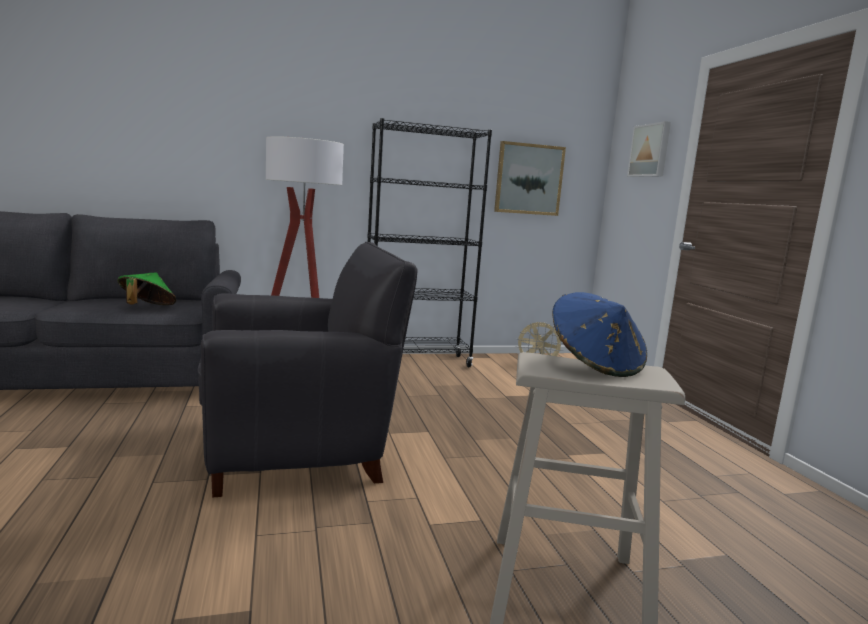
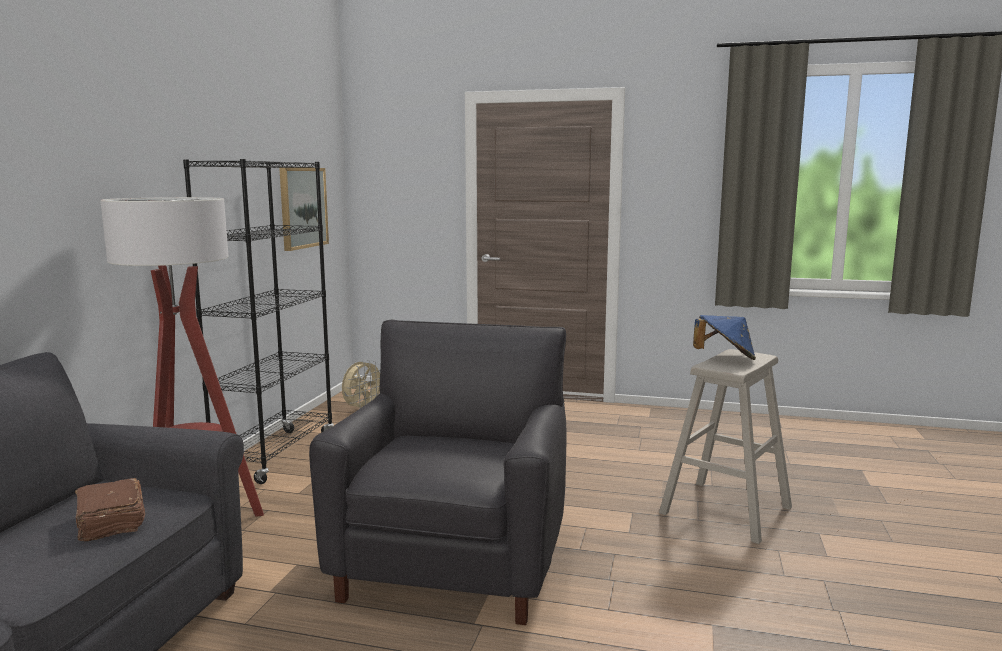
camera: 60 degrees left, 0 degrees up
(147, 308) = (110, 522): green hat -> brown book
(650, 150) = (413, 170): picture -> none

